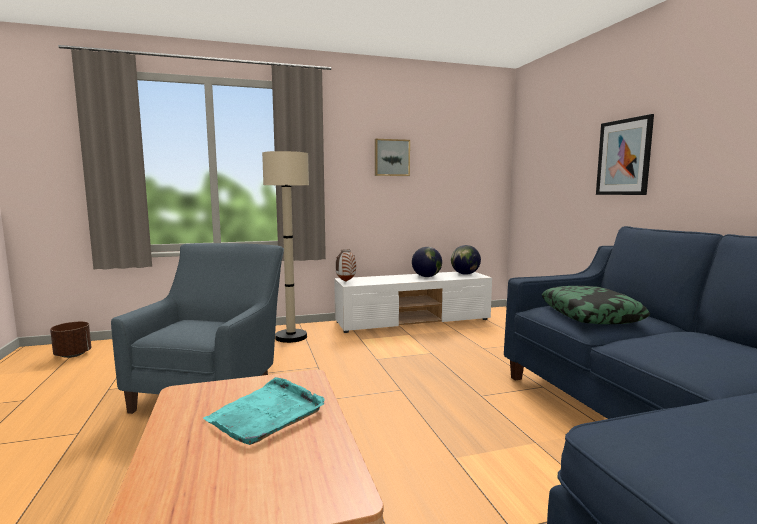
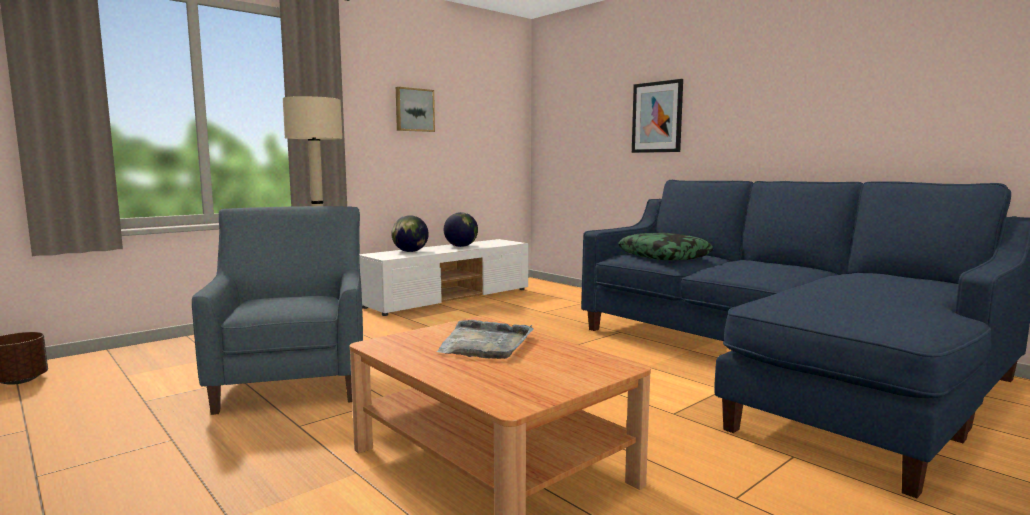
camera: 25 degrees left, 0 degrees up
(266, 414) = (485, 343): turquoise tray -> grey tray
(346, 281) = (377, 256): vase -> none
(465, 274) = (497, 242): globe -> globe (410, 251)

